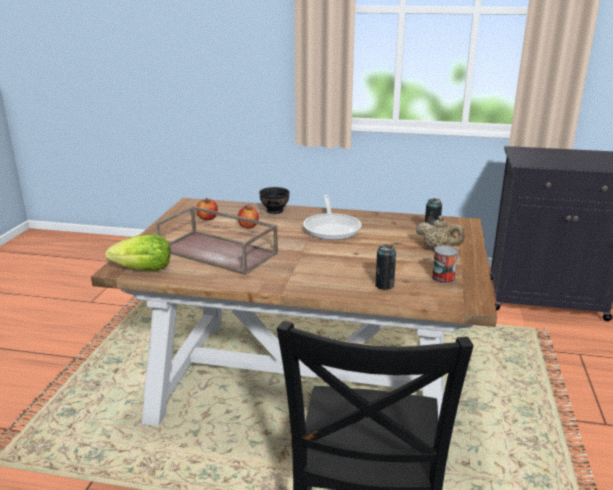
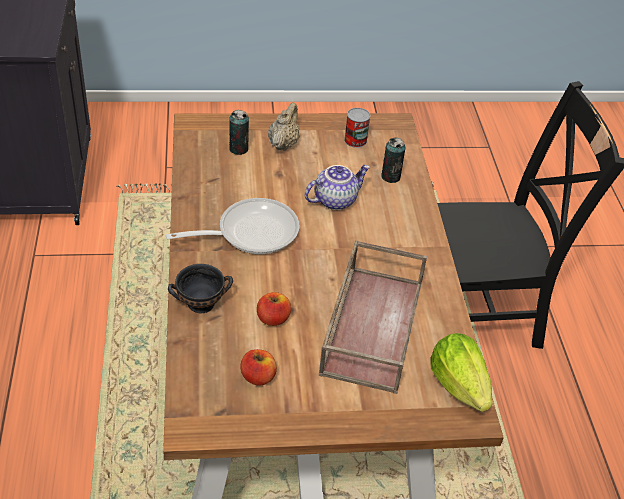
camera: 110 degrees left, 20 degrees up
(359, 258) = (335, 200): none -> teapot

